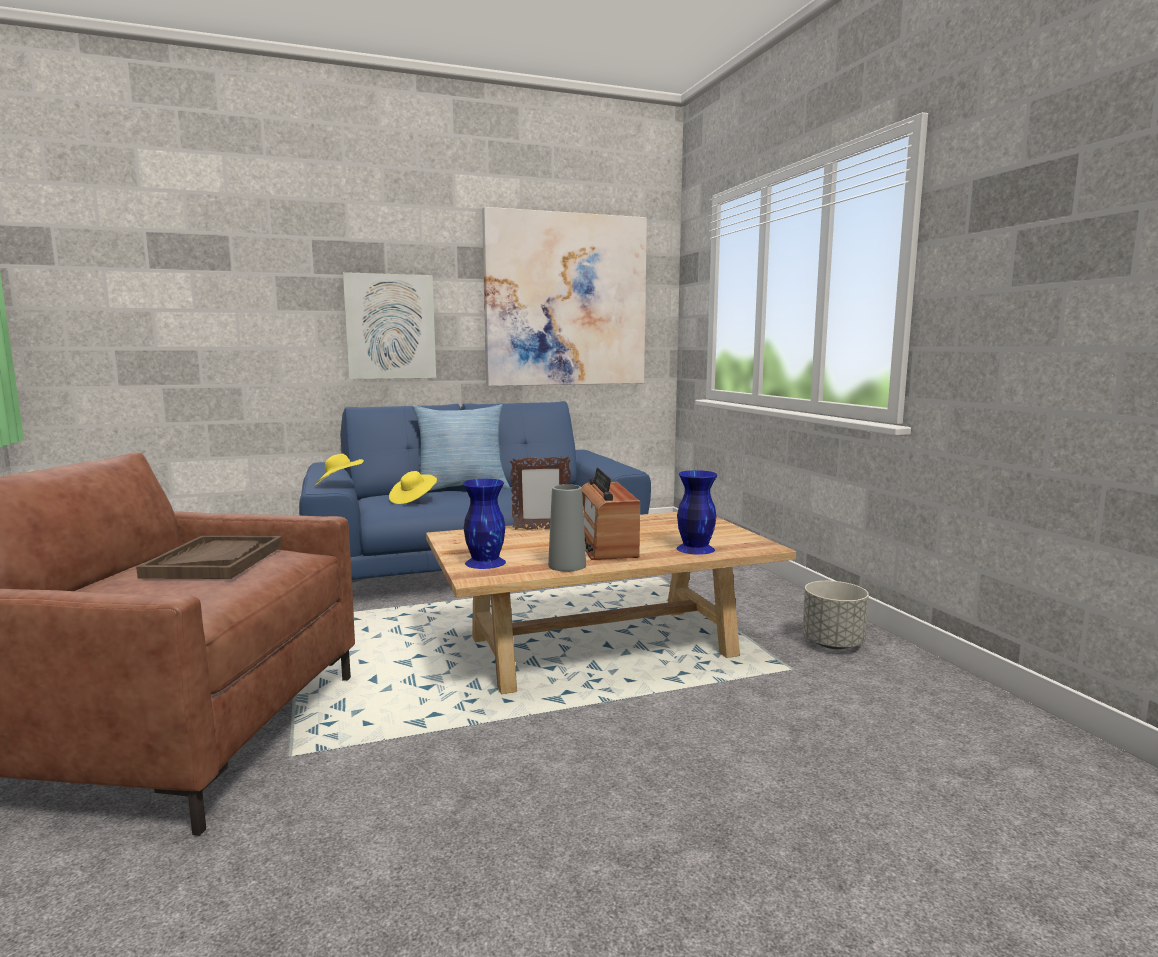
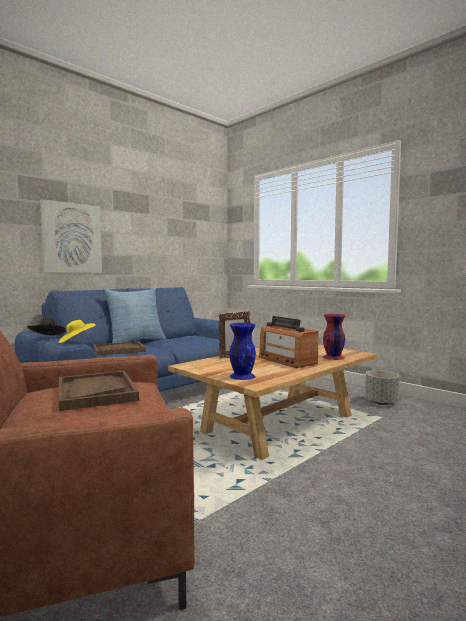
camera: 25 degrees left, 5 degrees down
(320, 475) = (47, 338): none -> black hat
(413, 500) = (118, 350): yellow hat -> brown tray
(565, 300) = (173, 228): picture -> none
(567, 565) = (290, 372): grey vase -> none
(694, 549) = (333, 357): blue vase -> red vase

